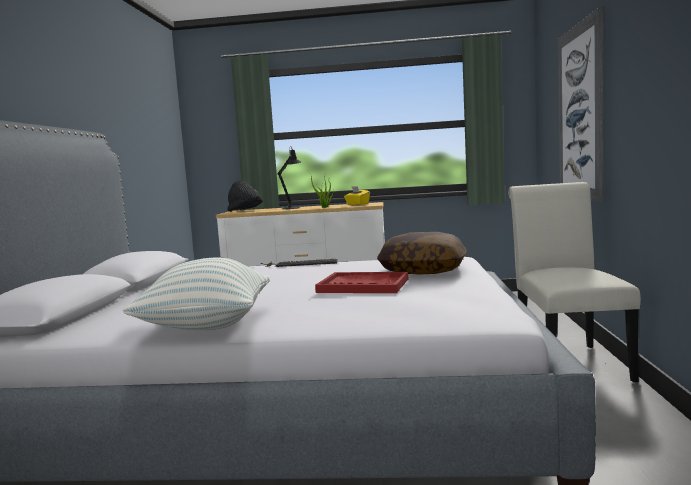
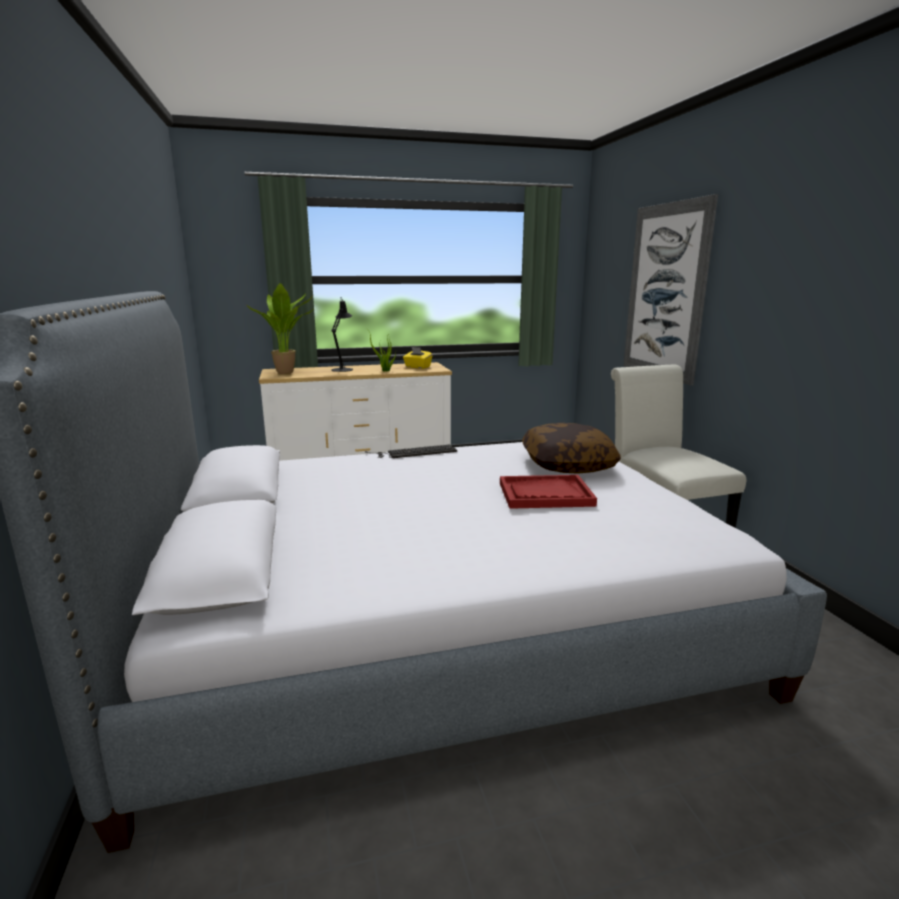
camera: 20 degrees left, 10 degrees up
(207, 326) = (454, 572): pillow -> none
(245, 211) = (288, 373): black hat -> potted plant

